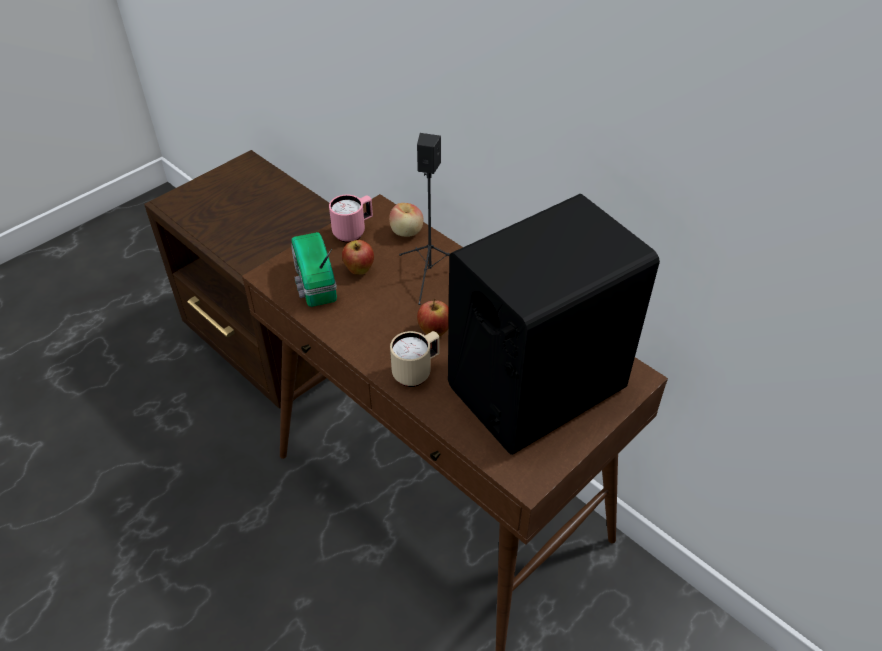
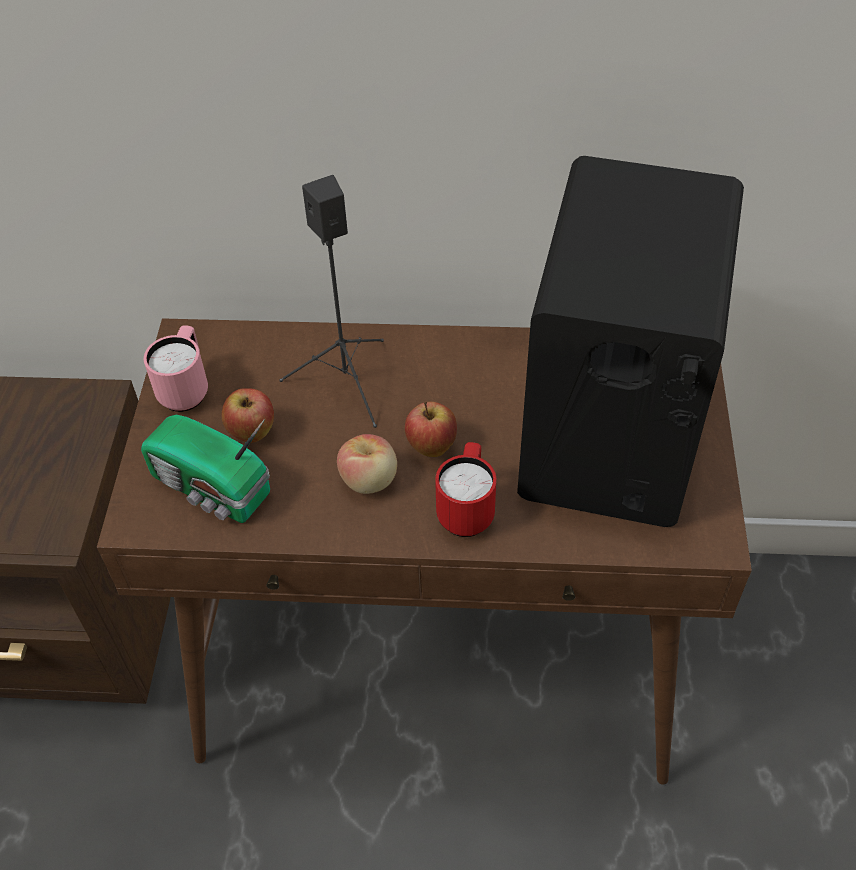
camera: 40 degrees left, 5 degrees up
(406, 232) = (256, 346): apple -> apple (369, 480)
(416, 372) = (467, 510): beige mug -> red mug

